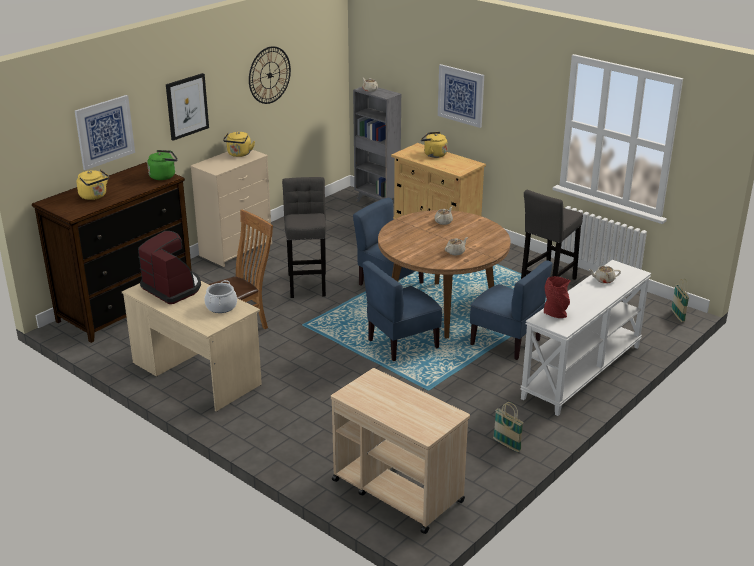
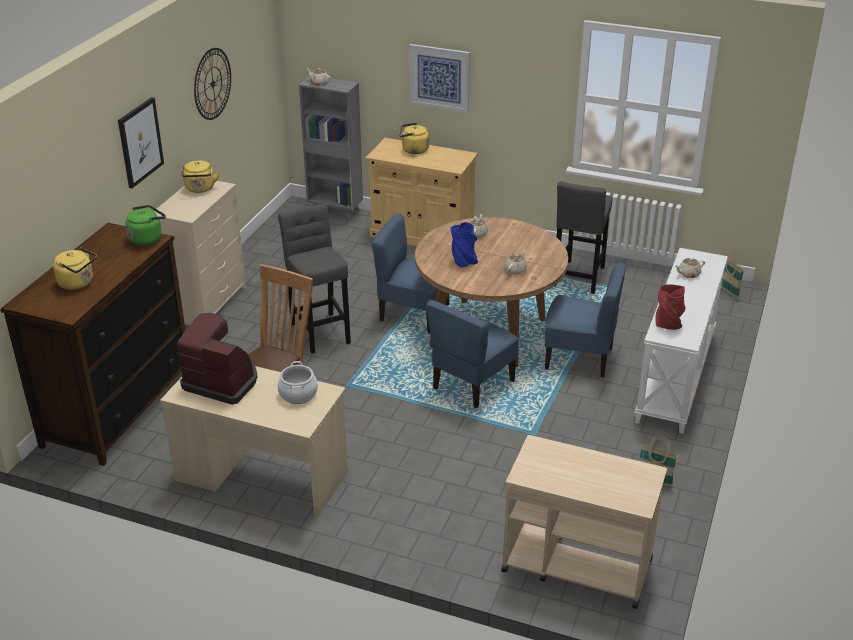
camera: 20 degrees left, 5 degrees up
(104, 132) = (64, 196): picture -> none
(417, 239) = (463, 261): none -> blue vase

